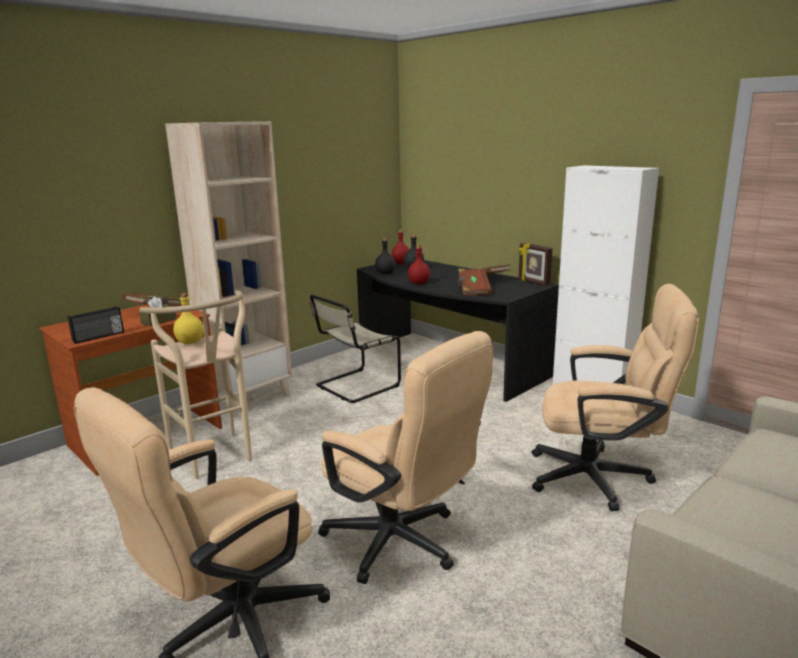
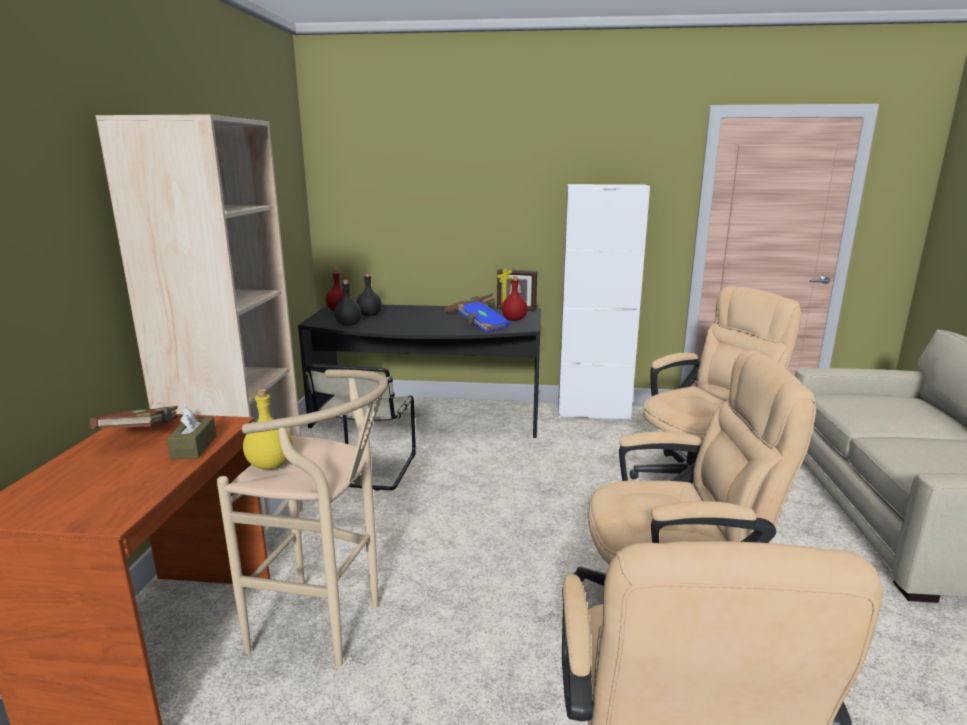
camera: 40 degrees left, 0 degrees up
(99, 337) = (139, 500): radio -> none
(419, 283) = (411, 328): red bottle -> red bottle (514, 320)
(473, 290) = (482, 326): brown book -> blue book

